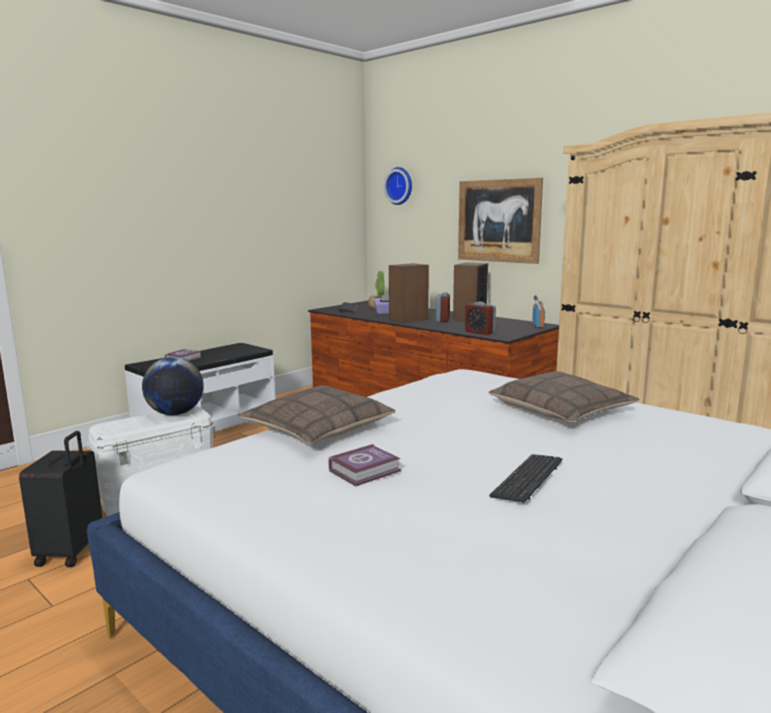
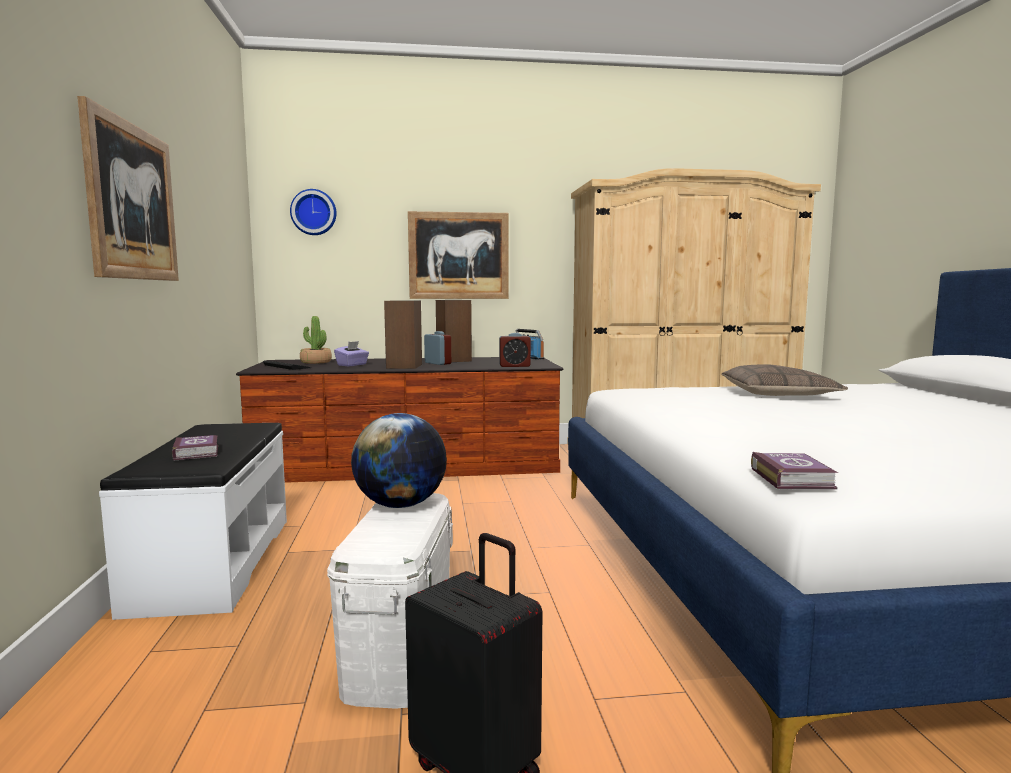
camera: 50 degrees left, 5 degrees down
(182, 210) = (132, 202): none -> picture
(317, 429) = (741, 437): pillow -> none
(366, 470) = (893, 442): book -> book (792, 478)
(527, 479) = (942, 421): keyboard -> none

